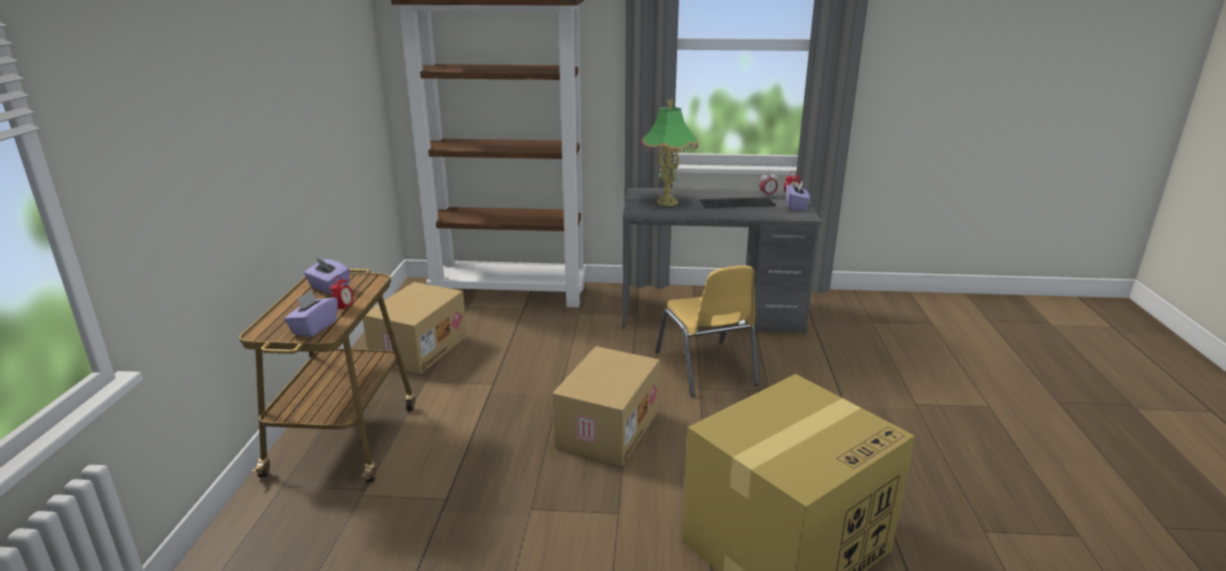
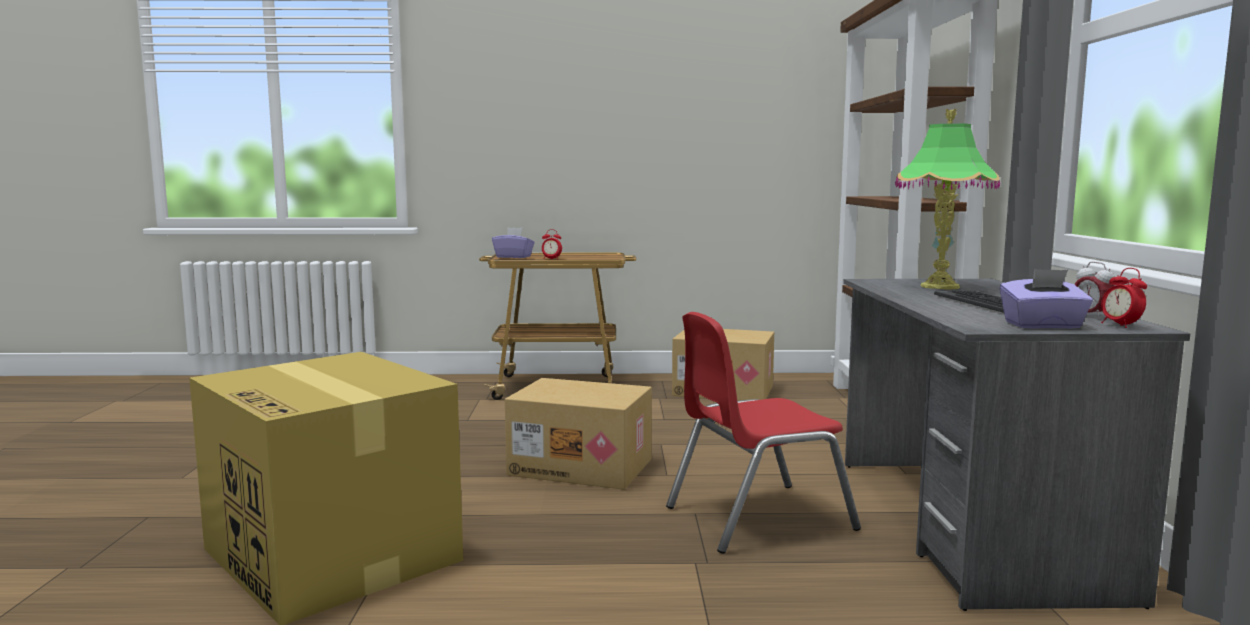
camera: 85 degrees right, 15 degrees down
(329, 288) = (592, 256): purple tissue box -> none
(706, 368) = (757, 517): yellow chair -> red chair

